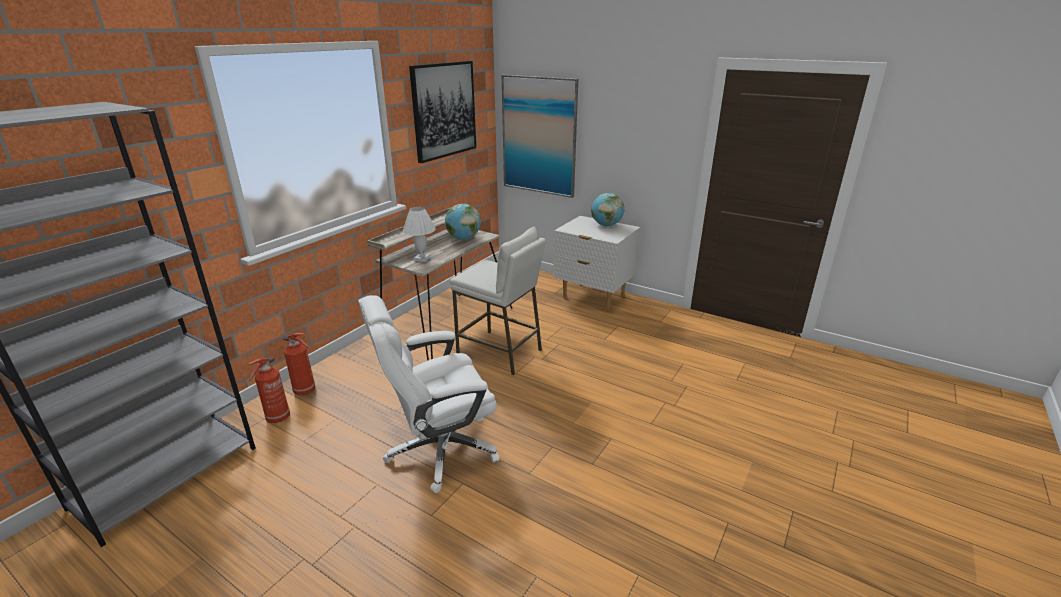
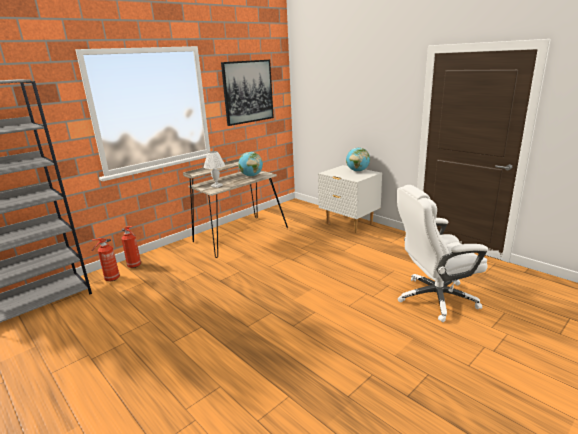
camera: 15 degrees right, 5 degrees down
(440, 449) = (197, 306): white office chair -> white office chair (434, 298)
(500, 352) = (265, 253): white stool -> none
(539, 136) = (316, 109): picture -> none

